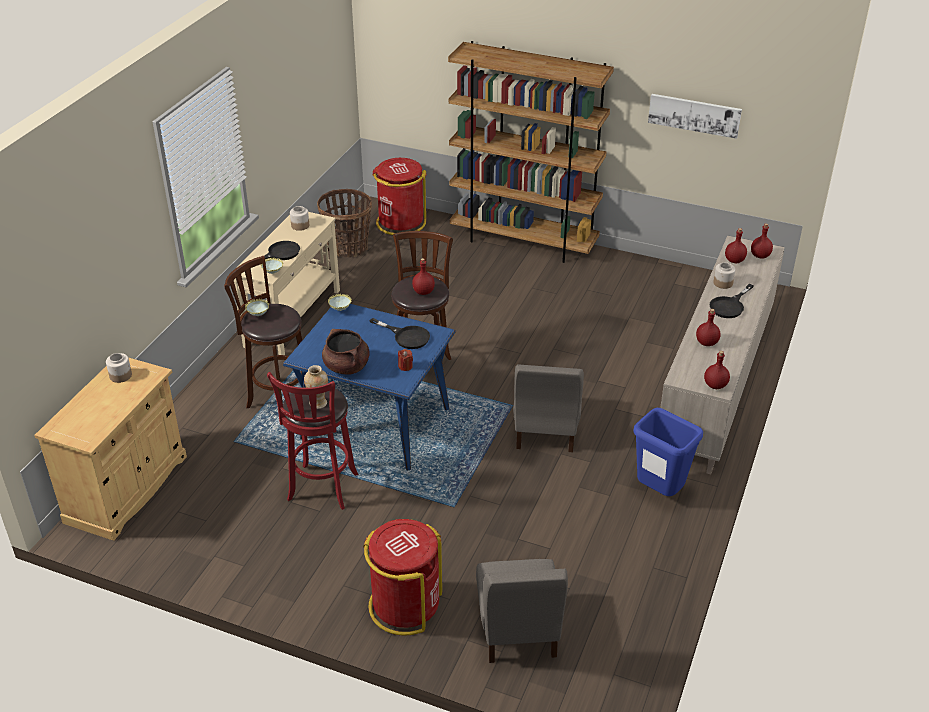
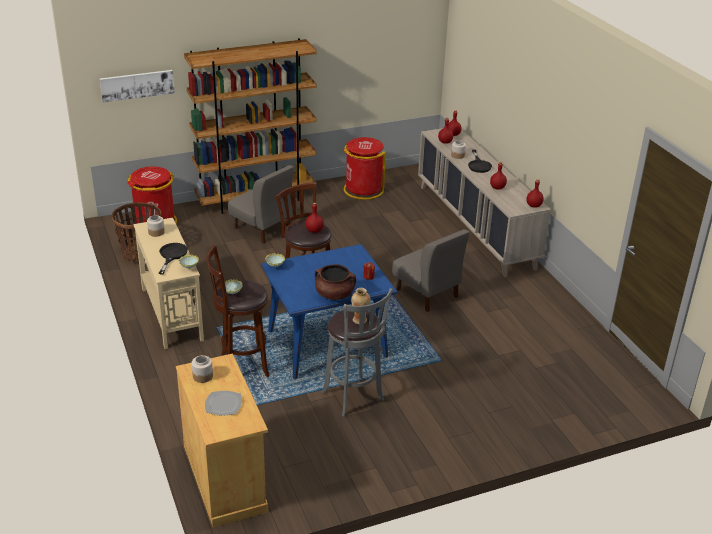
camera: 45 degrees left, 5 degrees down
(95, 409) = (223, 404): none -> plate
(322, 490) = (354, 398): red stool -> grey stool
(405, 605) = (496, 425): red trash can -> red trash can (363, 190)
(406, 336) = (341, 261): black frying pan -> none
(518, 630) = (566, 397): grey chair -> grey chair (262, 228)
(658, 492) = (527, 292): blue trash can -> none
(694, 115) = (364, 58): picture -> picture (137, 85)

